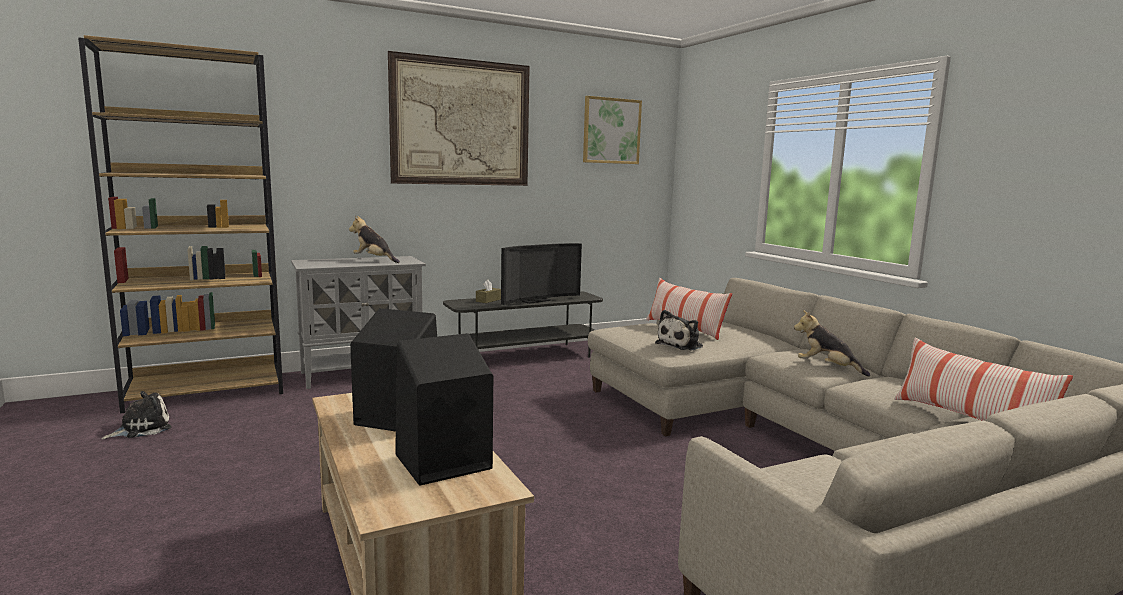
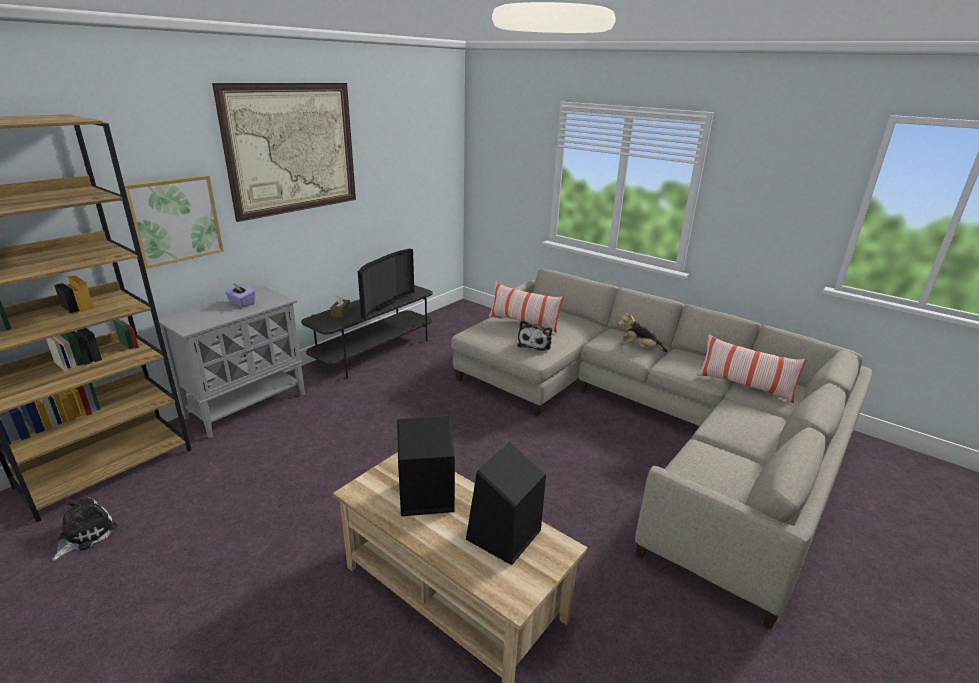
camera: 25 degrees left, 15 degrees up
(374, 260) = (241, 303): plush toy -> purple tissue box
(611, 131) = (417, 136): picture -> picture (175, 220)

